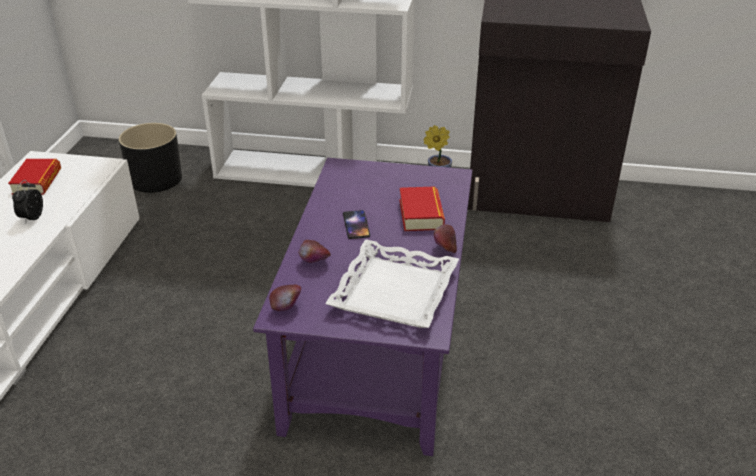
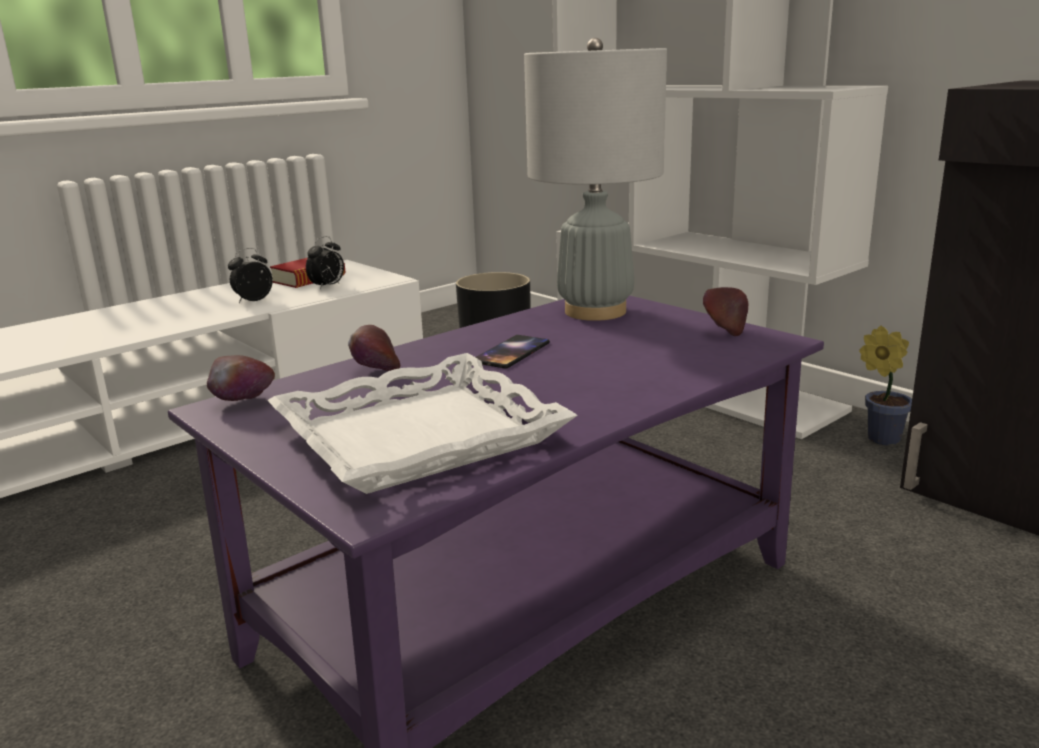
camera: 40 degrees right, 15 degrees down
(68, 186) = (328, 287): none -> alarm clock
(351, 179) = (594, 311): none -> grey table lamp
(421, 214) = (635, 366): book -> none
(444, 249) = (601, 414): apple -> apple (724, 331)

